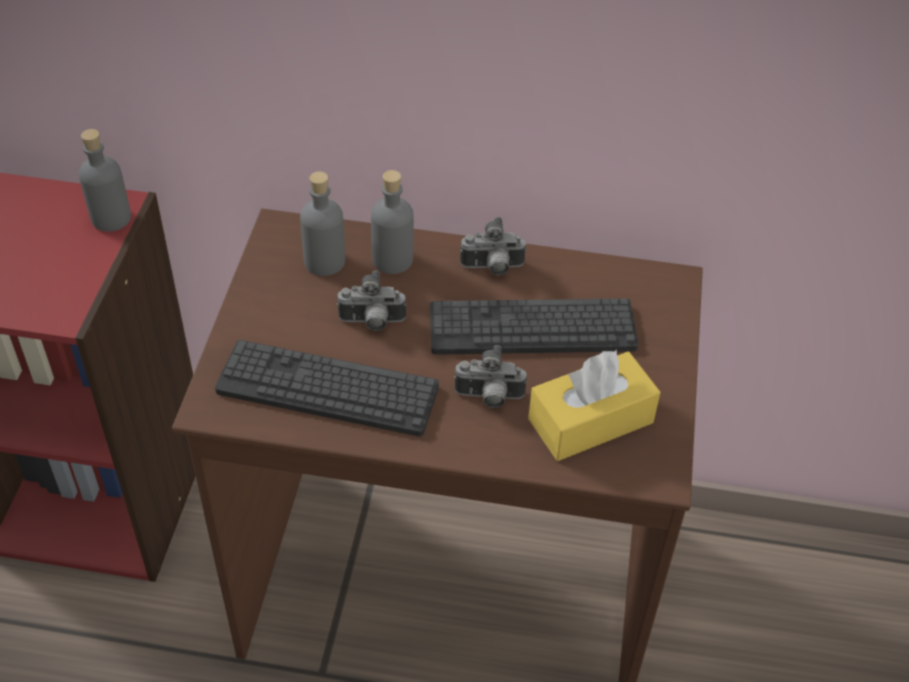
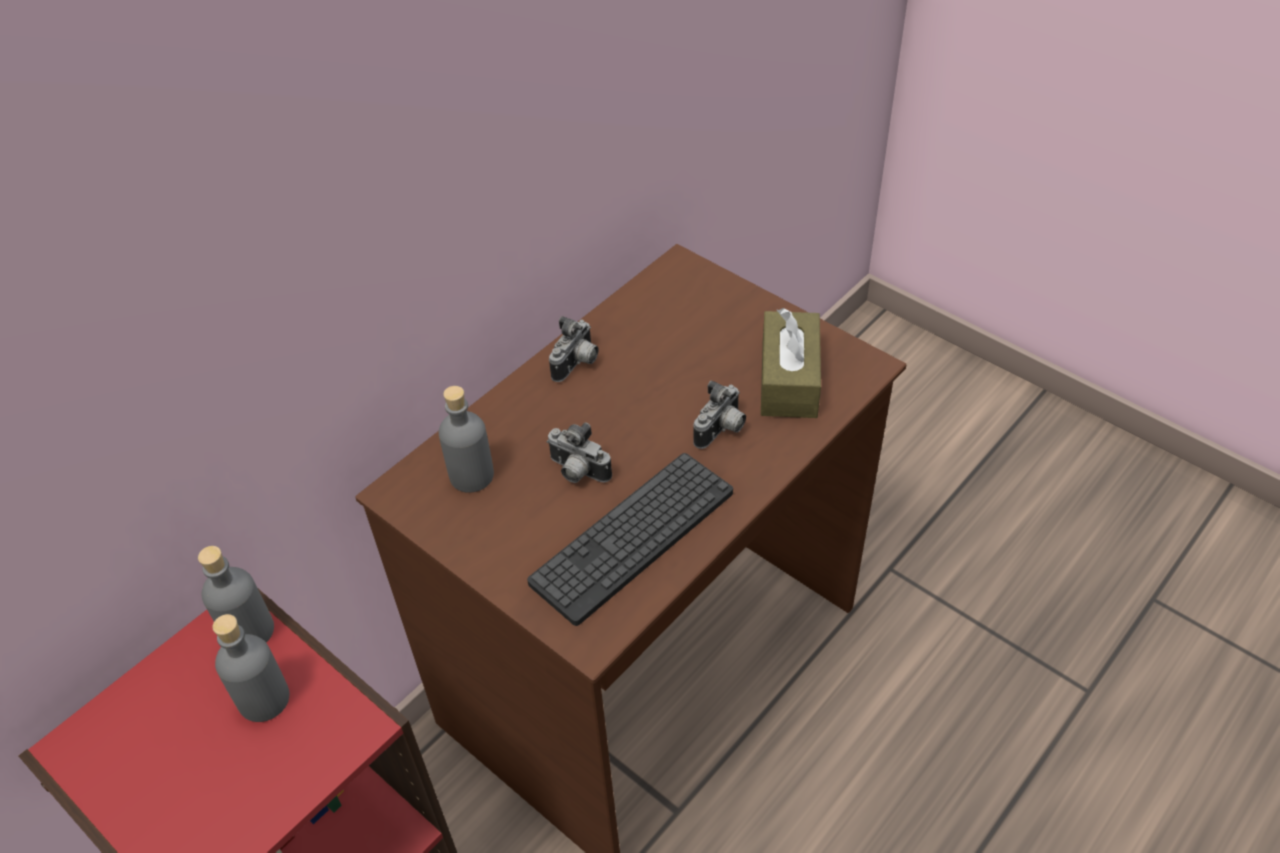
camera: 55 degrees left, 0 degrees up
(372, 323) = (577, 472): camera -> camera turned 90 degrees clockwise
(392, 259) = (511, 426): grey bottle -> grey bottle (264, 699)
(532, 328) = (665, 370): keyboard -> none
(590, 421) = (789, 379): yellow tissue box -> brown tissue box

